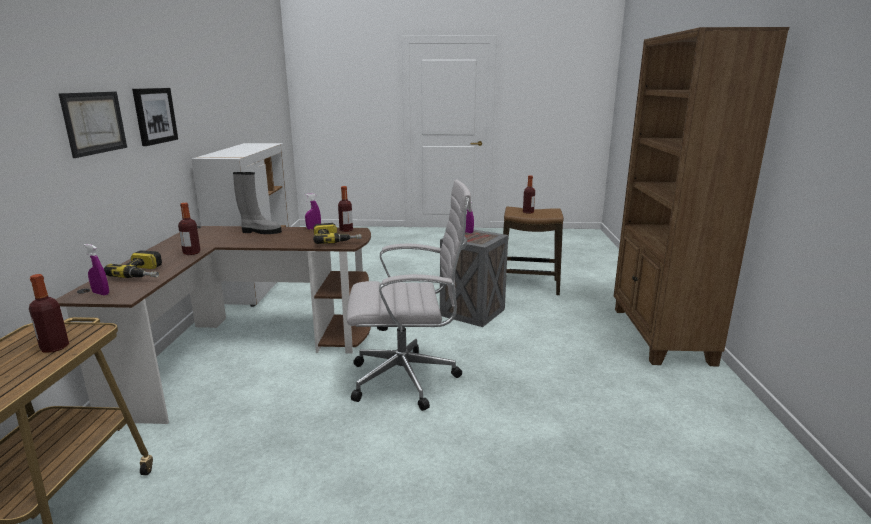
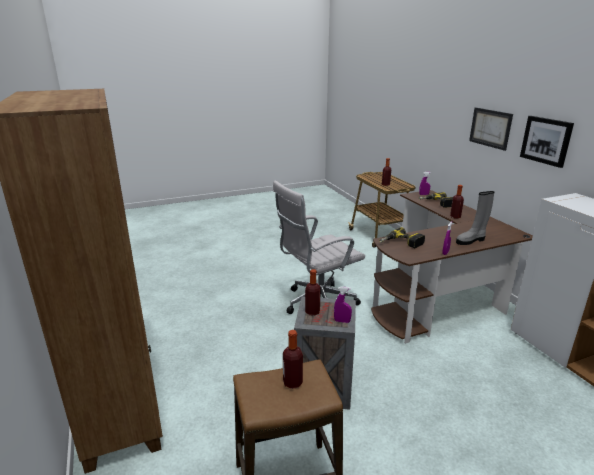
camera: 155 degrees right, 5 degrees up
(346, 230) = (418, 256): bottle -> bottle (312, 312)

